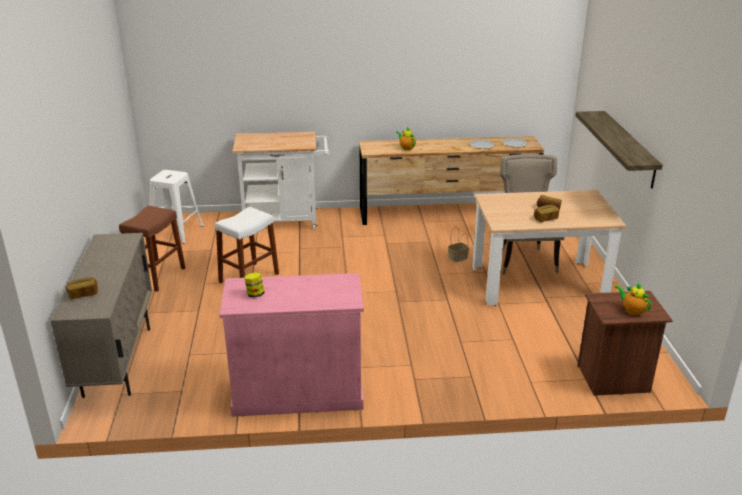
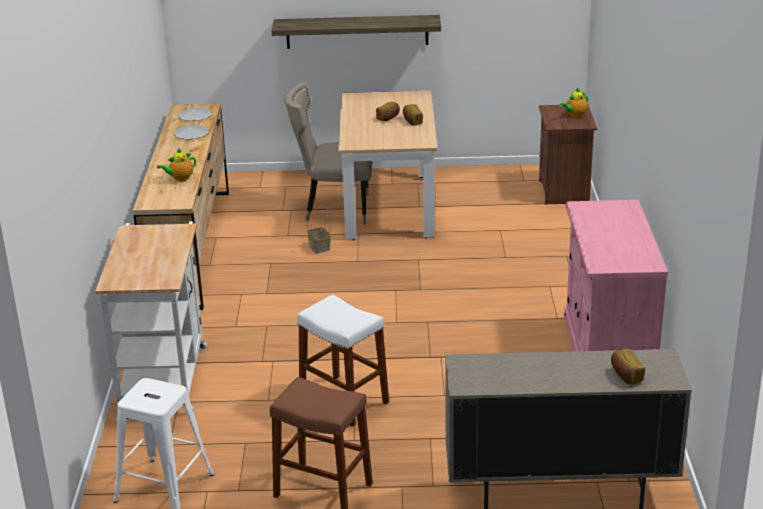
camera: 85 degrees left, 0 degrees up
(255, 294) = (622, 254): jar -> none

